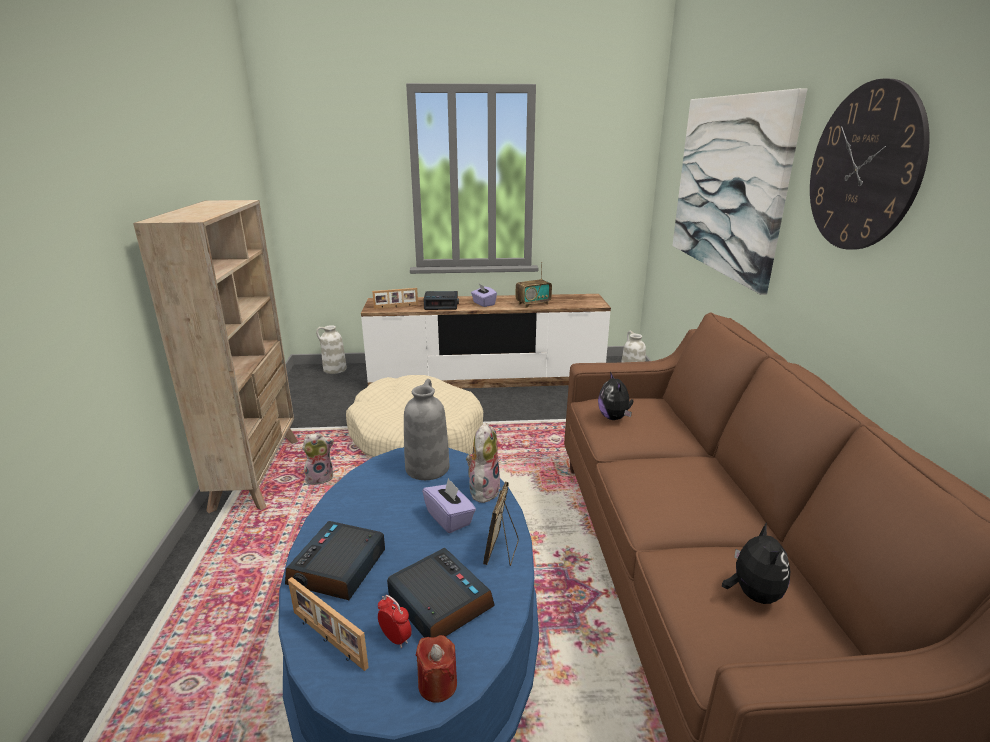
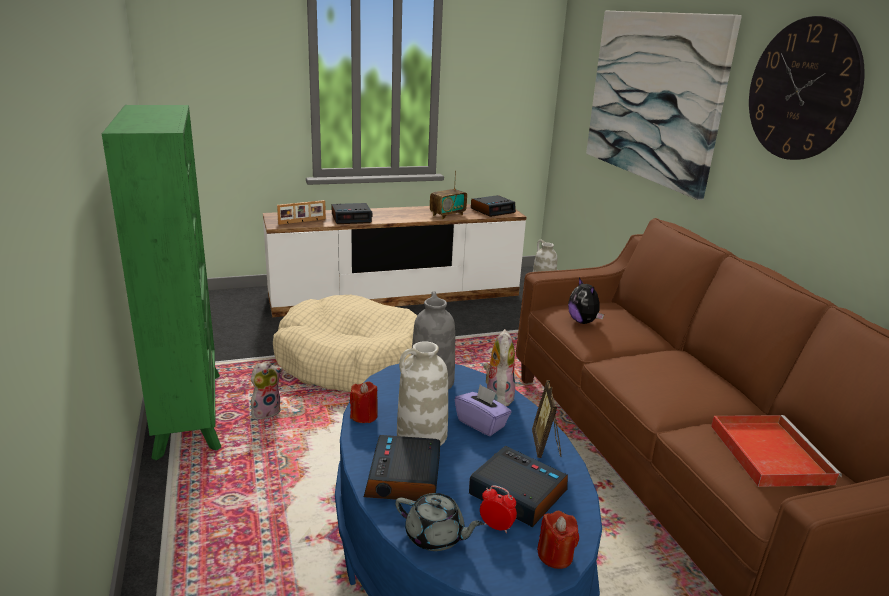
camera: 15 degrees left, 0 degrees up
(257, 472) = (189, 413): beige bookcase -> green bookcase
(327, 640) = (435, 536): picture frame -> grey teapot
(334, 369) = (219, 296): white vase -> white vase (421, 436)
(341, 497) = (364, 416): none -> red candle
(483, 303) = (396, 216): purple tissue box -> none
(580, 301) = (492, 210): none -> alarm clock
(752, 594) = (767, 452): plush toy -> red tray

